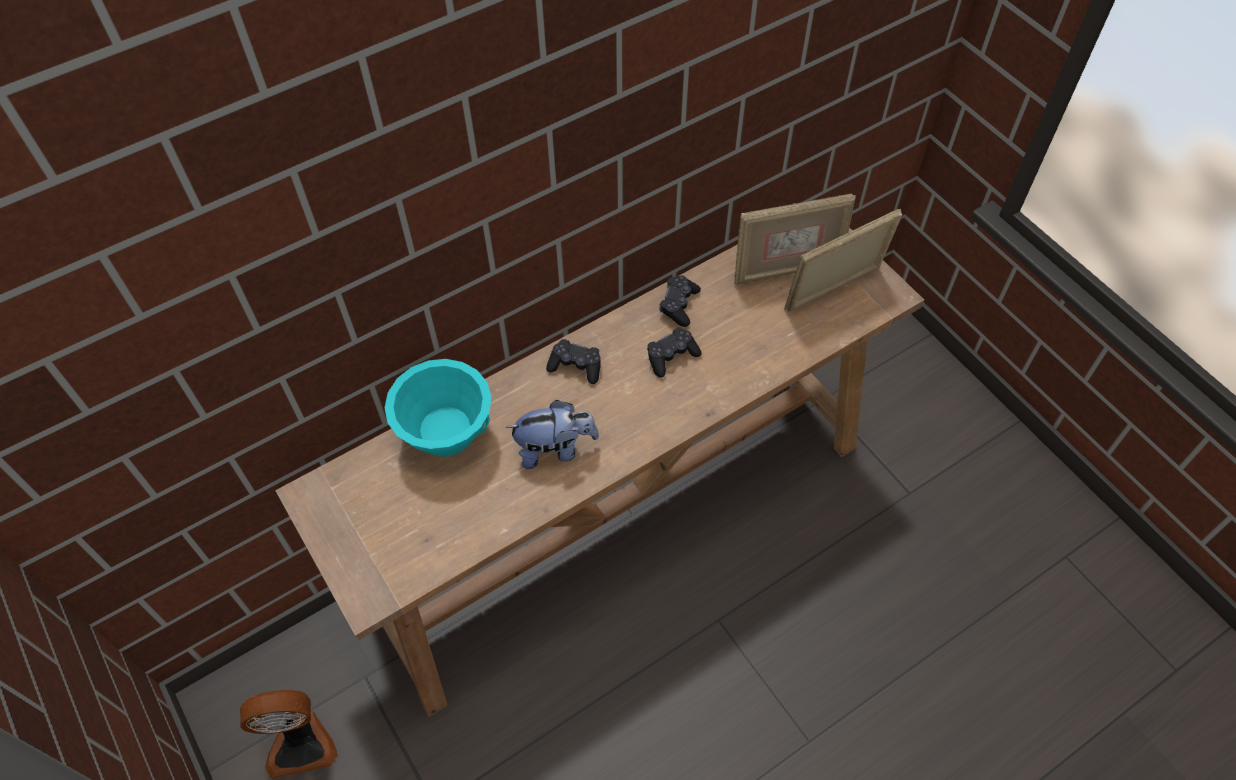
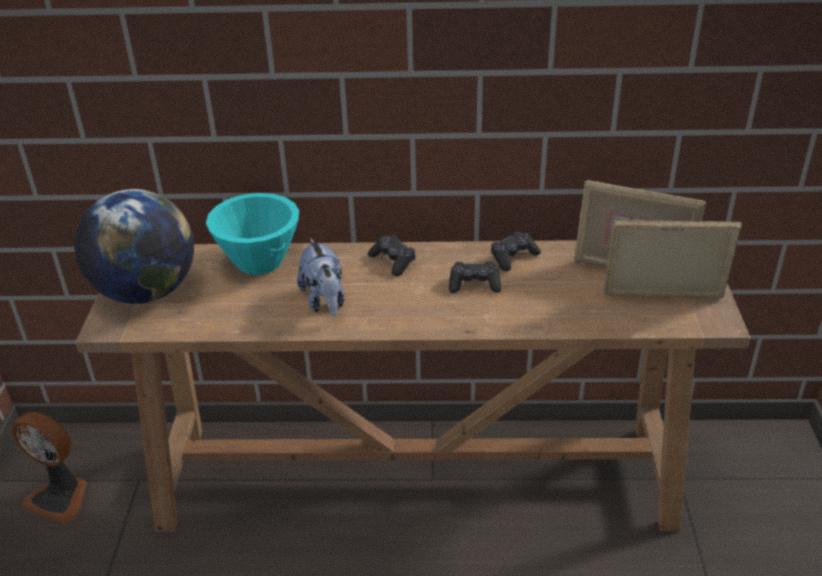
camera: 35 degrees right, 20 degrees down
(366, 535) = (146, 292): none -> globe
(555, 449) = (325, 301): plush toy -> plush toy turned 45 degrees clockwise

